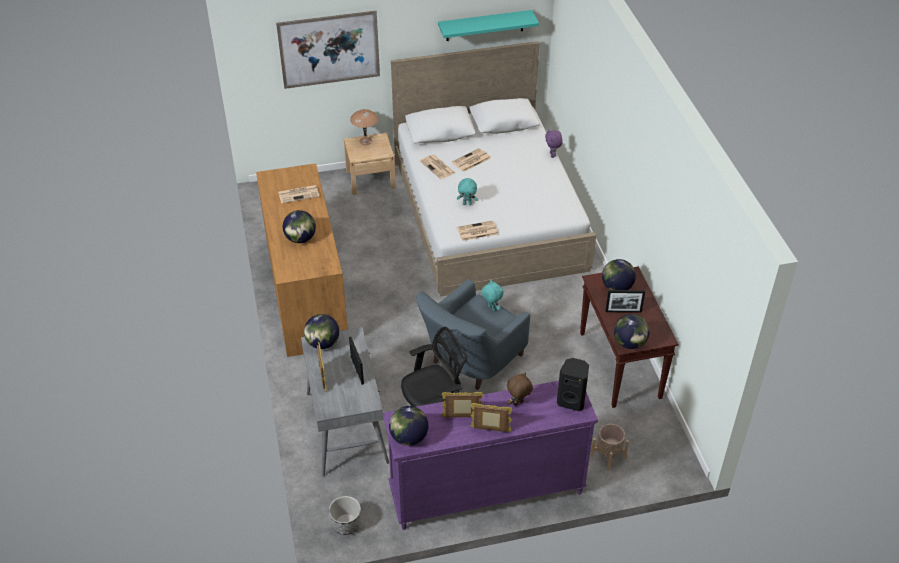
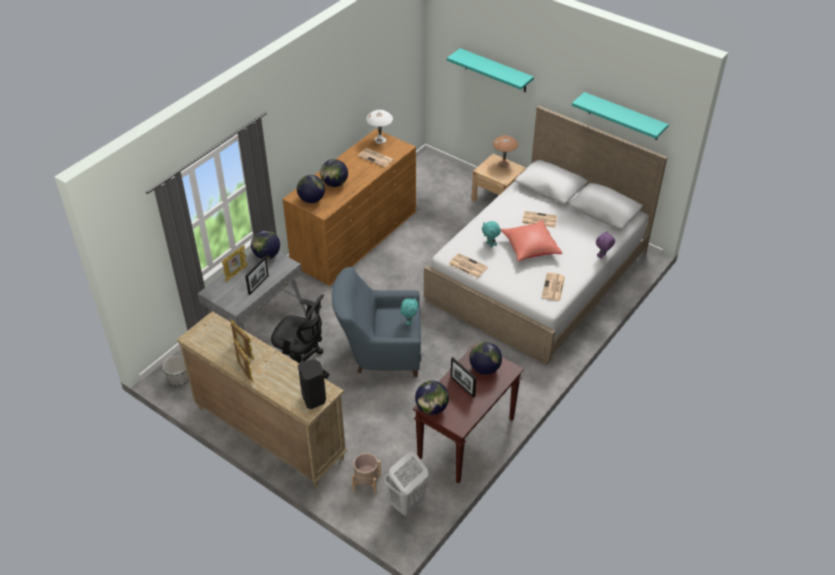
camera: 50 degrees right, 0 degrees up
(277, 178) = (380, 140): none -> white table lamp
(329, 49) = (495, 71): picture -> turquoise shelf
(408, 437) = (201, 335): globe -> globe (311, 199)
(438, 167) = (510, 208): newspaper -> newspaper (553, 287)
(486, 492) = (269, 432): purple dresser -> beige dresser
(498, 186) = (529, 248): none -> red pillow
(518, 403) = (284, 372): brown plush toy -> none
(653, 443) = (406, 504): none -> white laundry basket

